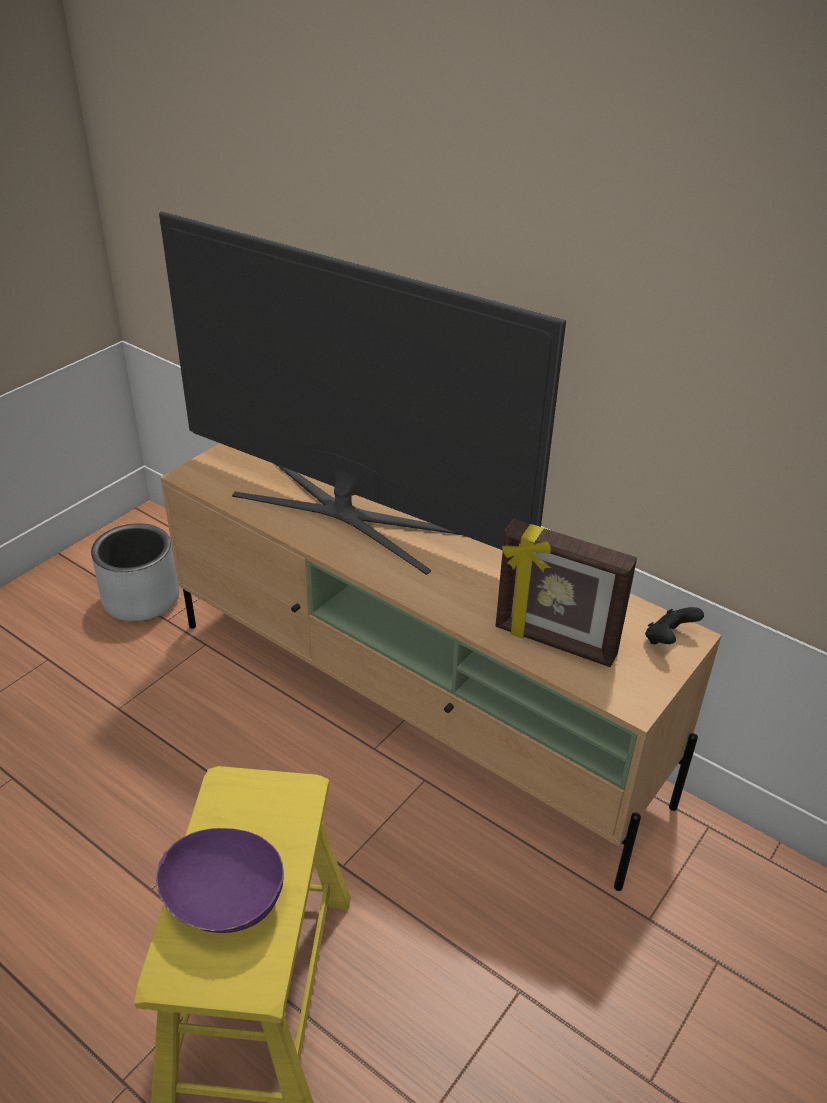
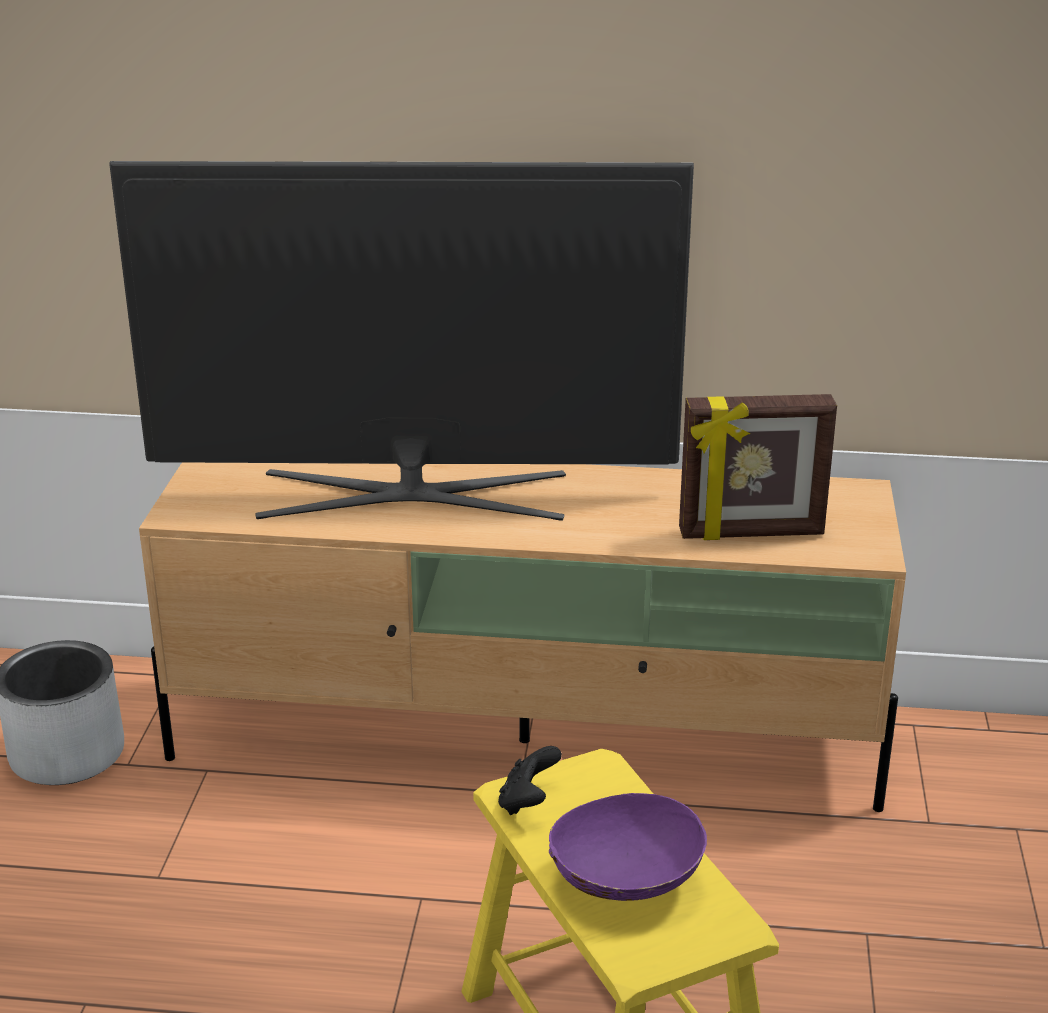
camera: 30 degrees left, 10 degrees down
(668, 639) = (849, 498): black game controller -> black game controller (528, 802)

